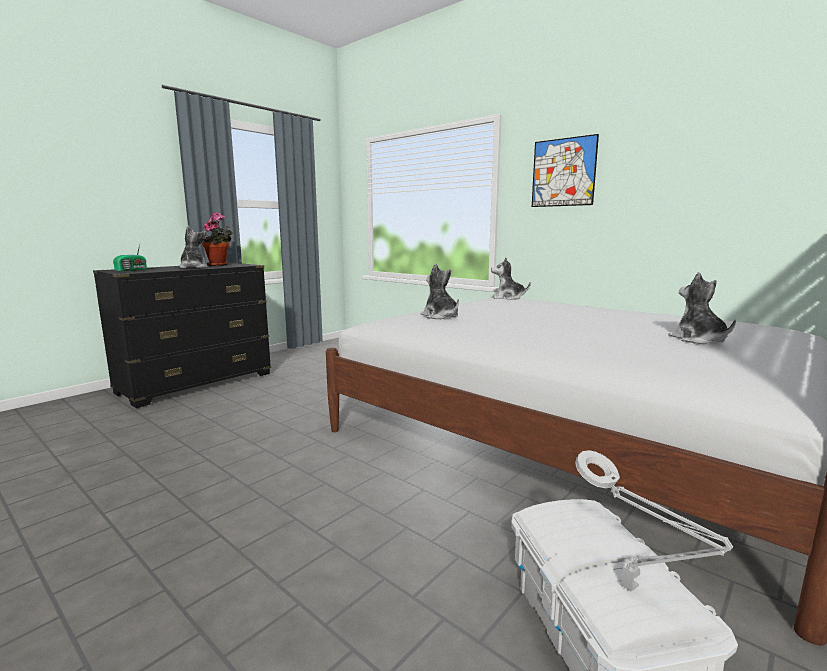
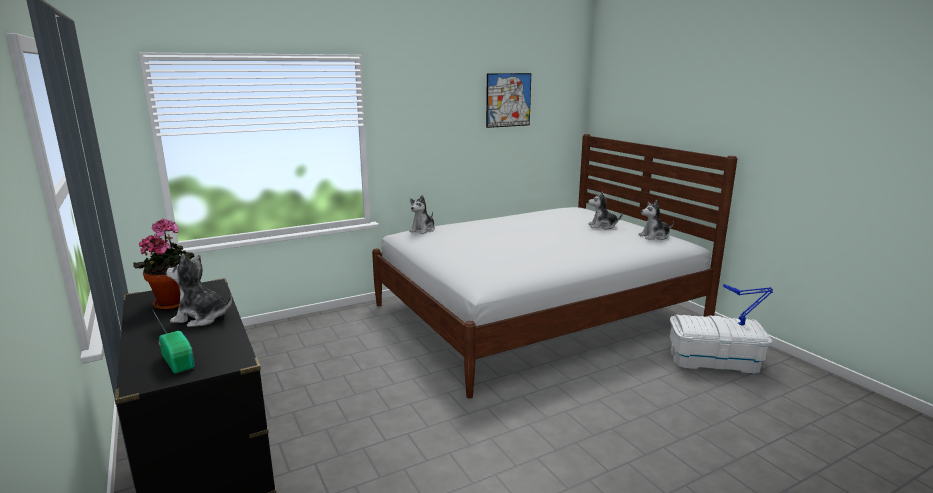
camera: 70 degrees left, 5 degrees up
(440, 316) = (495, 260): plush toy -> plush toy (654, 236)
(563, 172) = (426, 114): picture -> picture (508, 100)
(634, 590) = (742, 324): grey table lamp -> blue table lamp

